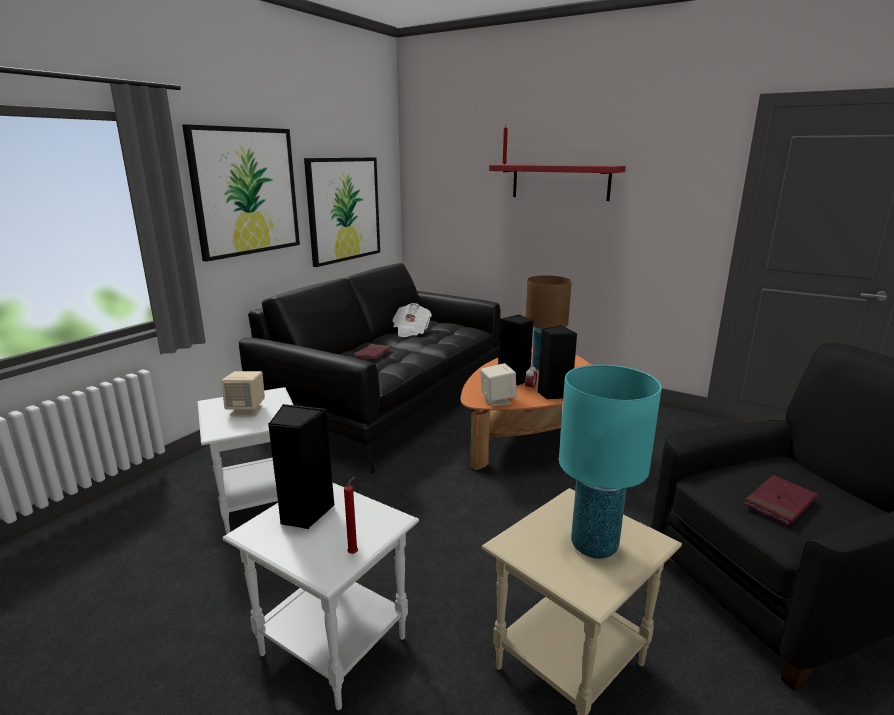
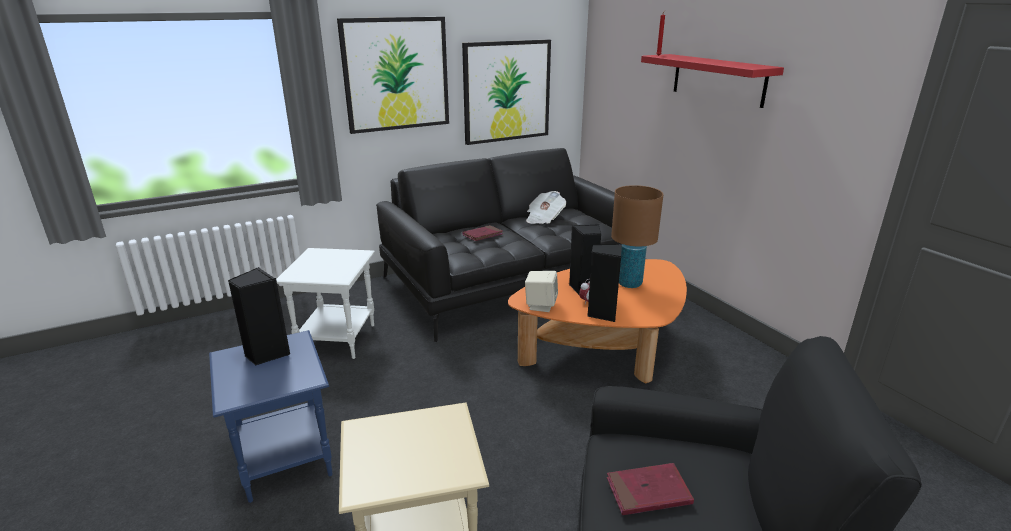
camera: 30 degrees right, 5 degrees up
(247, 410) = (327, 263): beige speaker -> none
(332, 645) = (285, 459): white side table -> blue side table
(354, 552) = (259, 392): red candle -> none
(594, 545) = (414, 455): turquoise table lamp -> none

